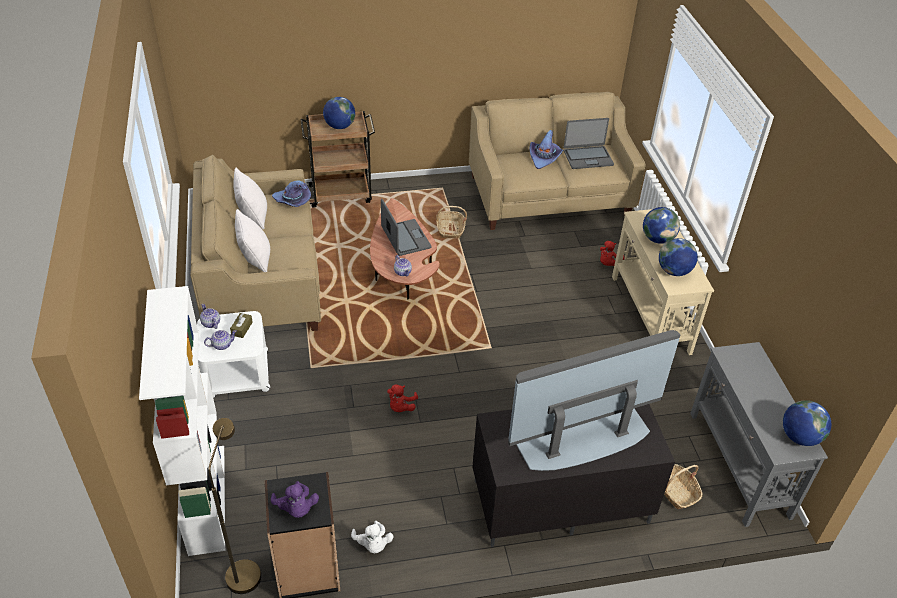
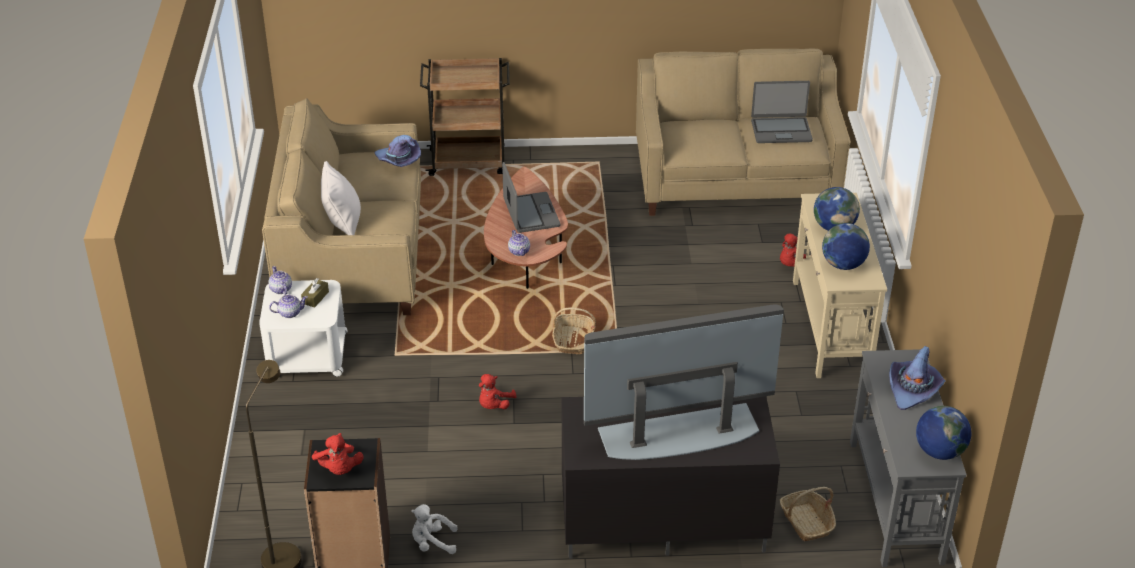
camera: 10 degrees right, 5 degrees down
(206, 498) = (252, 479): white bookcase -> none
(253, 216) = (348, 174): white pillow -> none
(296, 509) = (339, 469): purple plush toy -> red plush toy
(339, 126) = (468, 75): globe -> none
(373, 544) = (432, 543): white plush toy -> white plush toy turned 105 degrees clockwise
(450, 229) = (597, 212): basket -> basket (573, 340)
(544, 157) = (724, 127): purple hat -> purple hat (913, 389)

